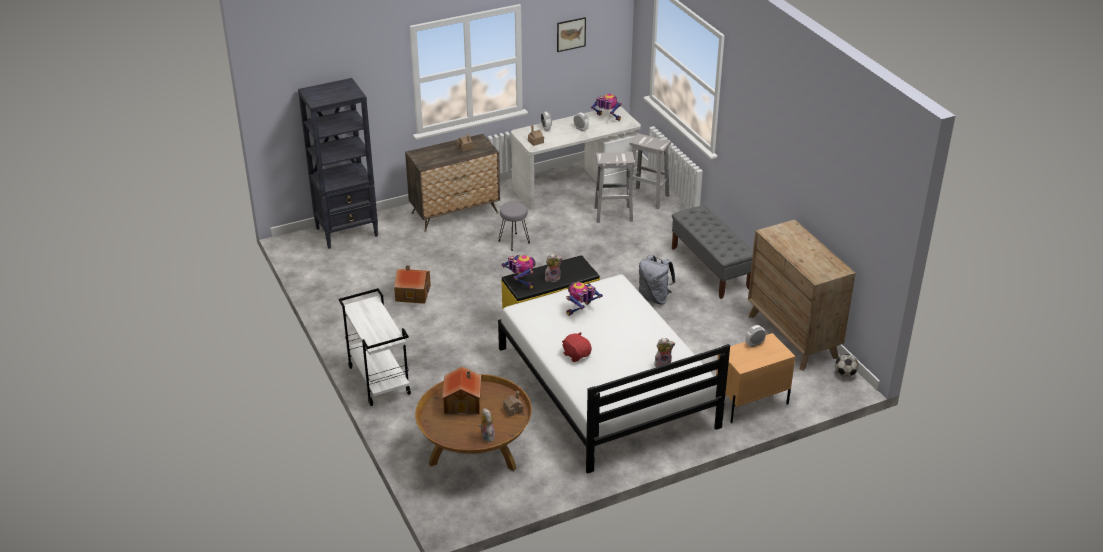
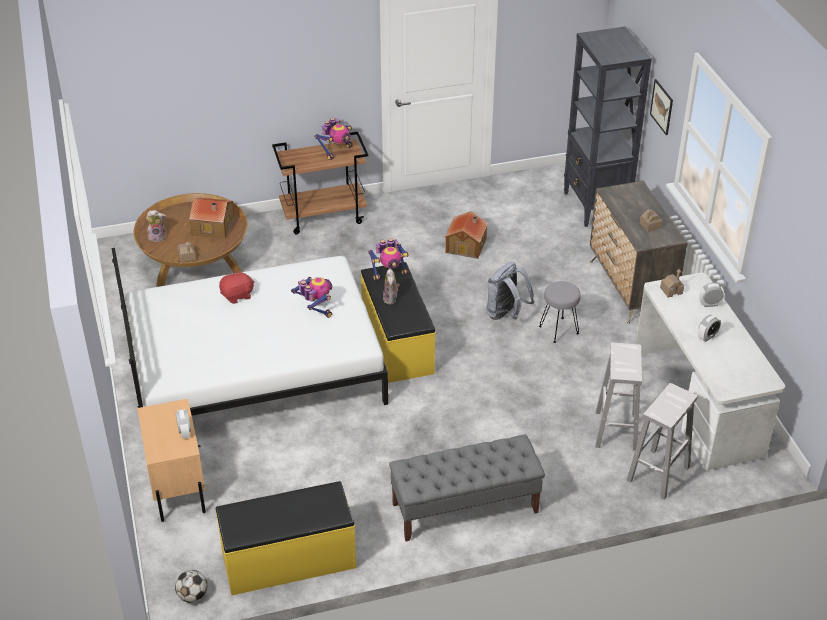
camera: 100 degrees right, 5 degrees up
(378, 380) = (324, 216): white cart -> brown cart
(571, 34) = (797, 239): picture -> picture (662, 107)
(606, 119) = (739, 367): toy robot -> toy robot (336, 151)
(654, 298) = (410, 438): grey backpack -> grey backpack (506, 314)
(663, 363) = (195, 358): plush toy -> none
(793, 336) = (289, 560): brown dresser -> yellow bench

